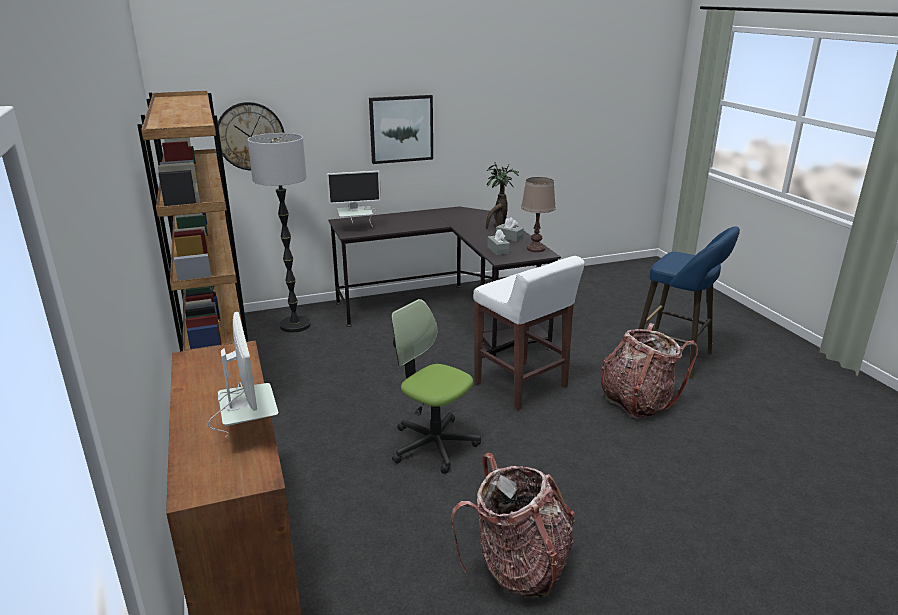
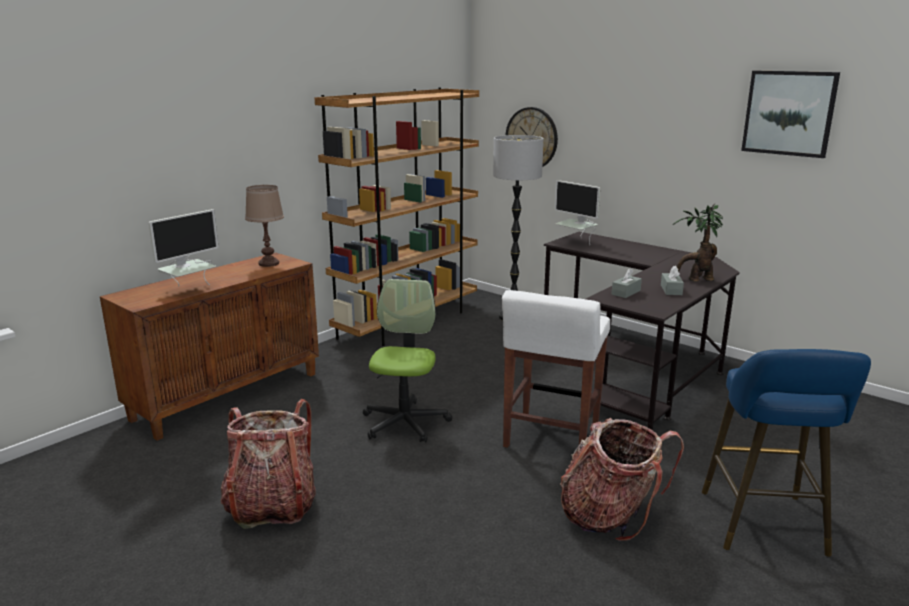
camera: 60 degrees right, 5 degrees down
(401, 129) = (665, 153): picture -> picture (789, 113)
(535, 249) = (662, 305): brown table lamp -> brown table lamp (268, 263)

